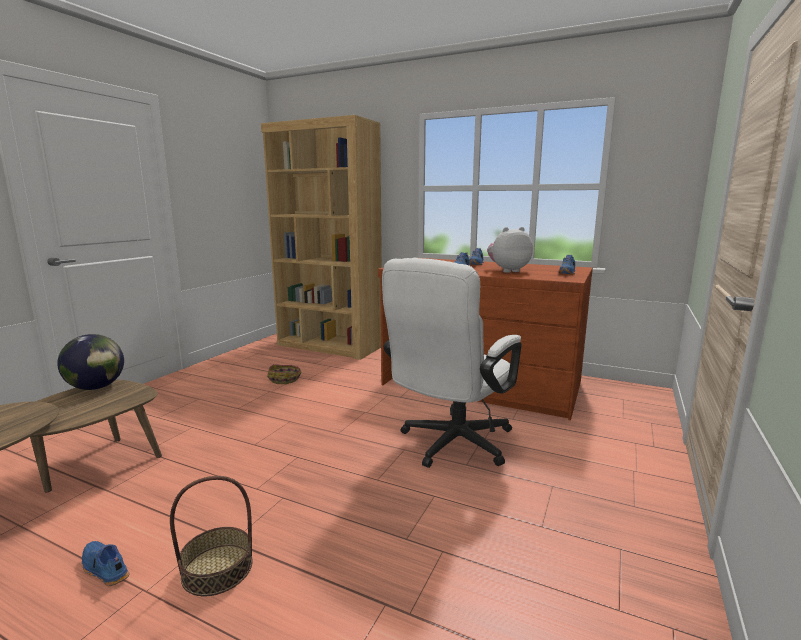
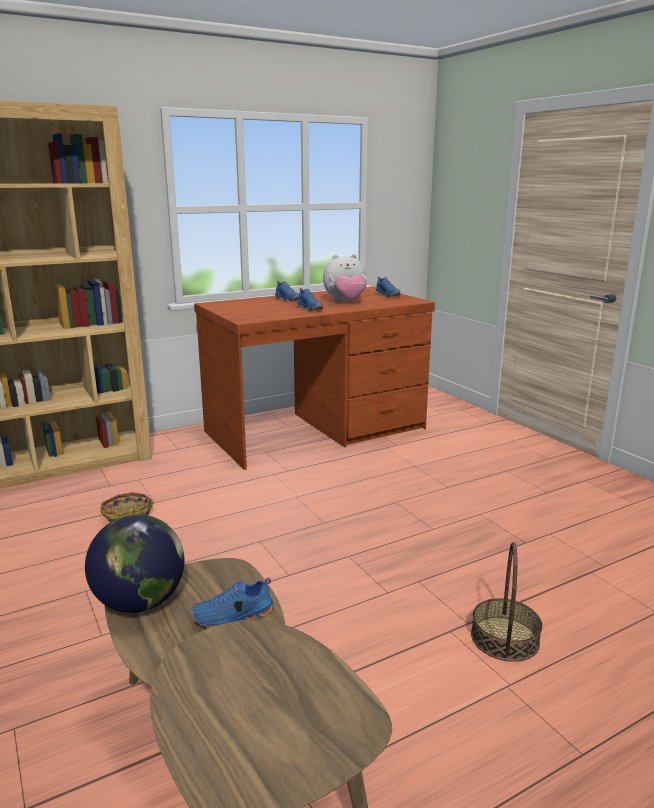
camera: 55 degrees left, 5 degrees up
(104, 570) = (458, 710): blue shoe -> blue shoe (233, 617)
(450, 445) = (412, 482): white office chair -> none
(507, 271) = (345, 302): plush toy -> plush toy turned 120 degrees counterclockwise

